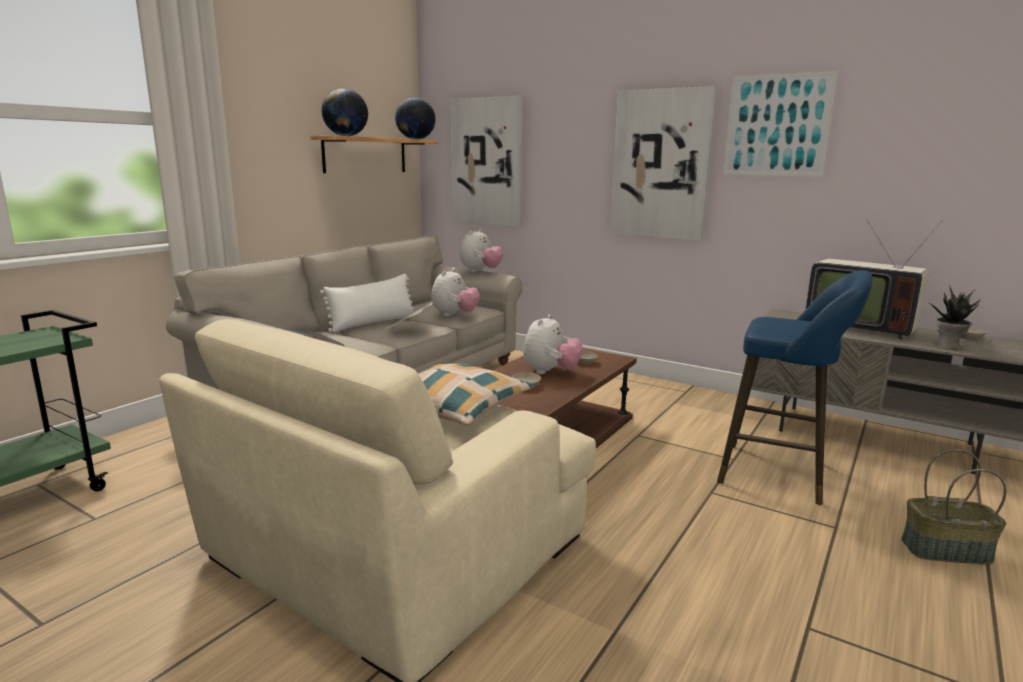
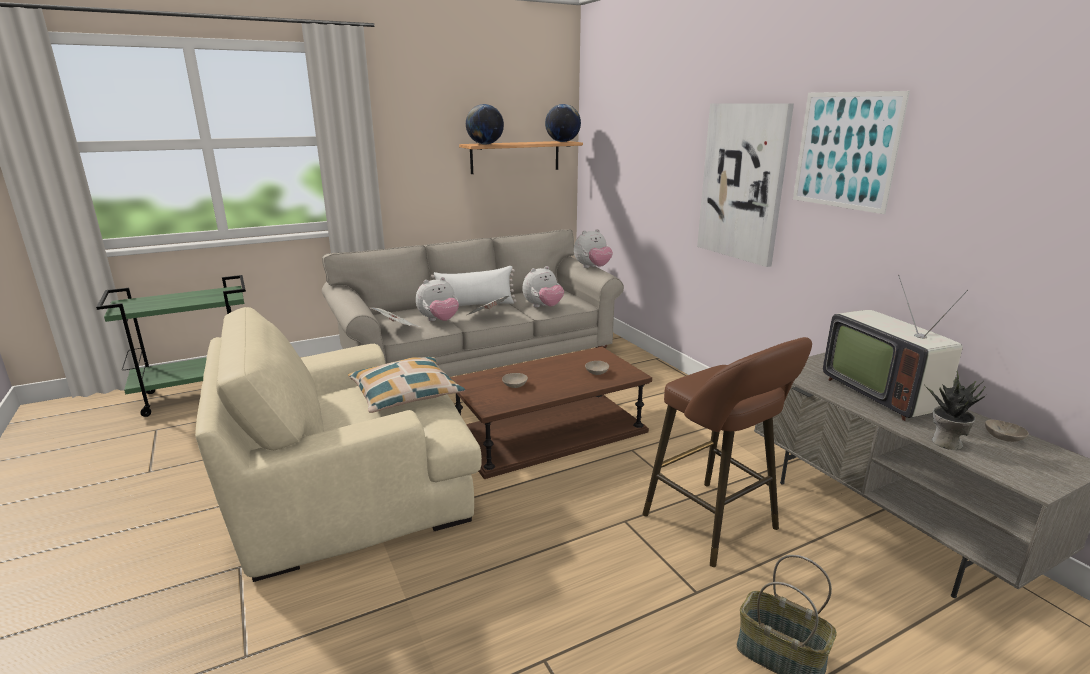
camera: 30 degrees right, 5 degrees up
(487, 162) = (618, 165): picture -> none
(550, 372) = (553, 376): plush toy -> plush toy (439, 321)
(780, 474) = (715, 525): blue stool -> brown stool

